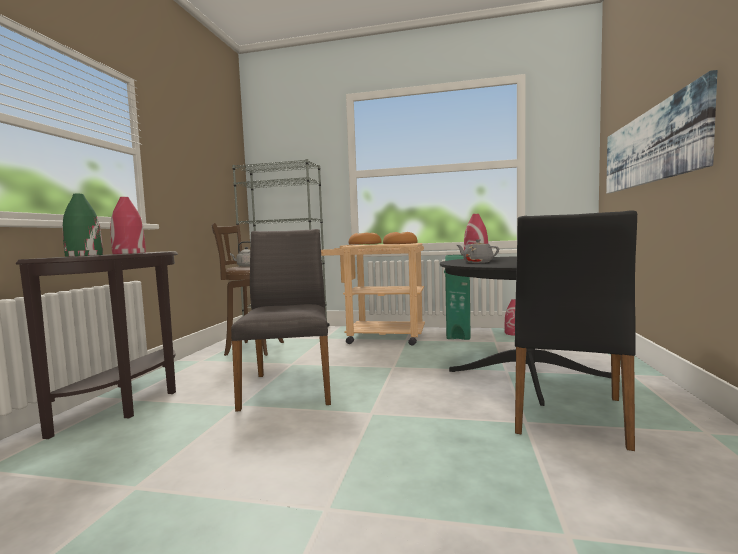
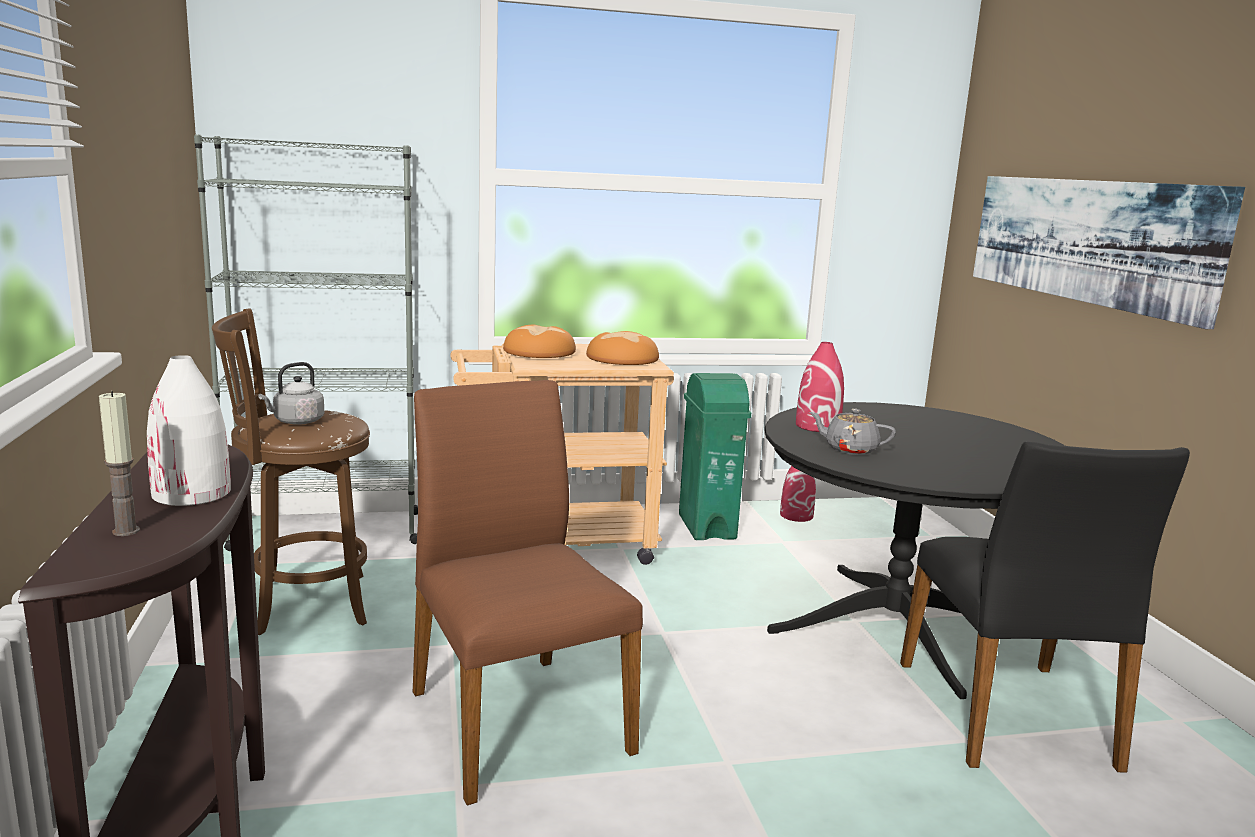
camera: 25 degrees left, 10 degrees up
(84, 255) = (126, 531): green vase -> candle
(129, 253) = (191, 493): red vase -> white vase
(289, 388) = (515, 720): grey chair -> brown chair

